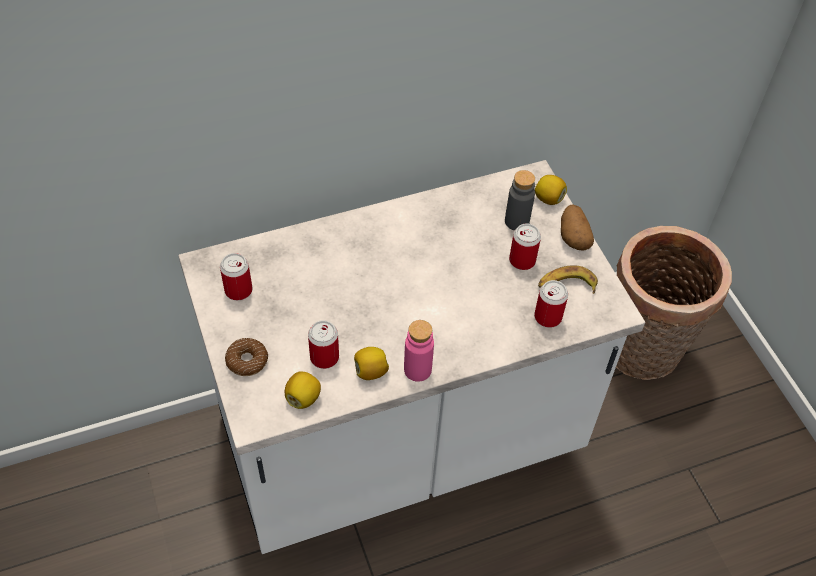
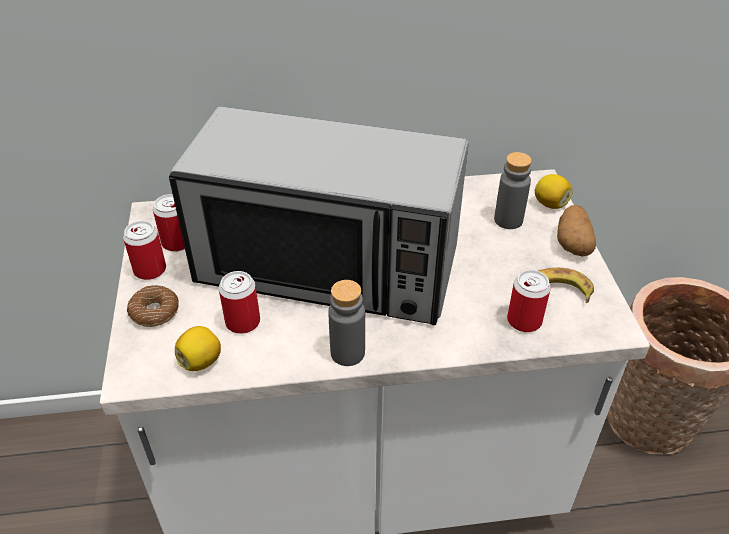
camera: 15 degrees right, 10 degrees down
(370, 371) = (290, 345): lemon -> none
(377, 293) = (328, 266): none -> microwave
(417, 369) = (347, 353): pink bottle -> grey bottle
(522, 260) = (505, 258): can -> can (150, 270)

